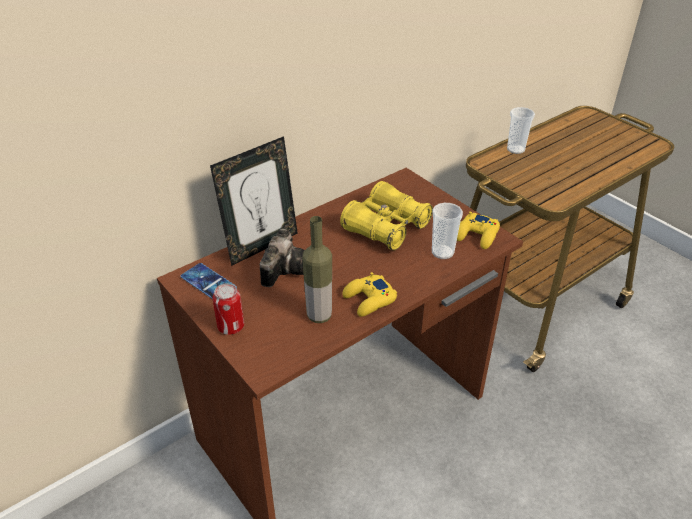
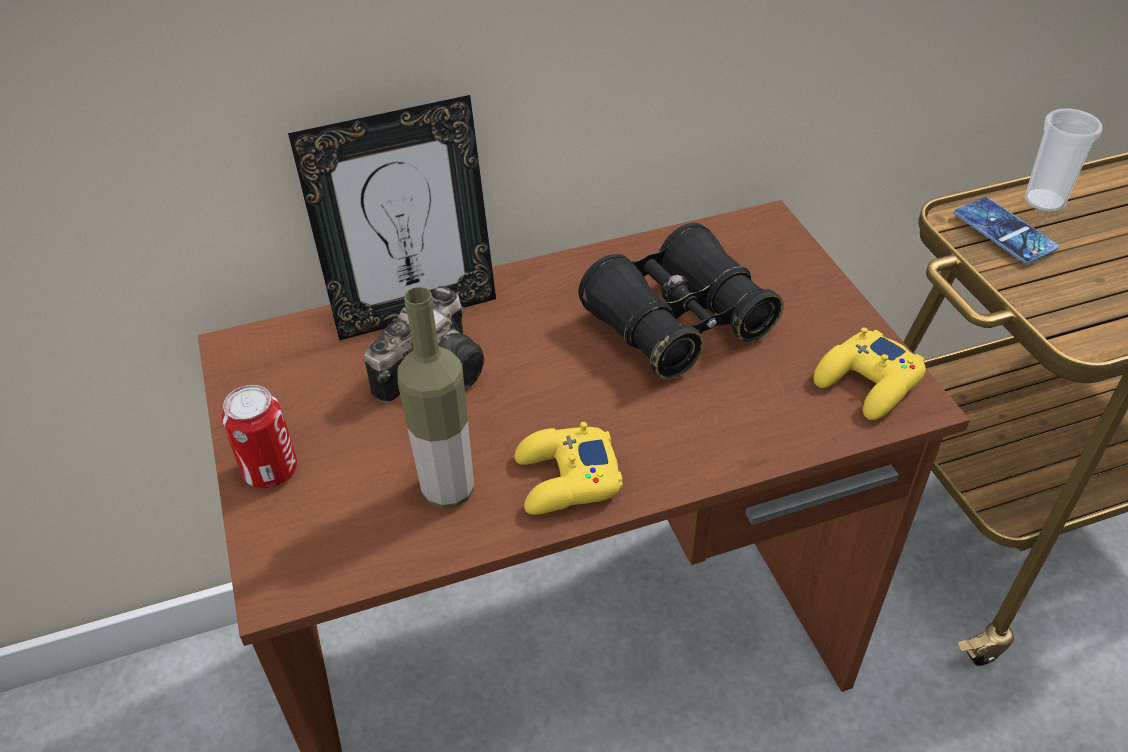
camera: 20 degrees right, 5 degrees up
(208, 282) = (280, 366): phone -> phone (1004, 231)
(386, 227) = (678, 323): yellow binoculars -> black binoculars
(442, 252) = (772, 406): cup -> none

